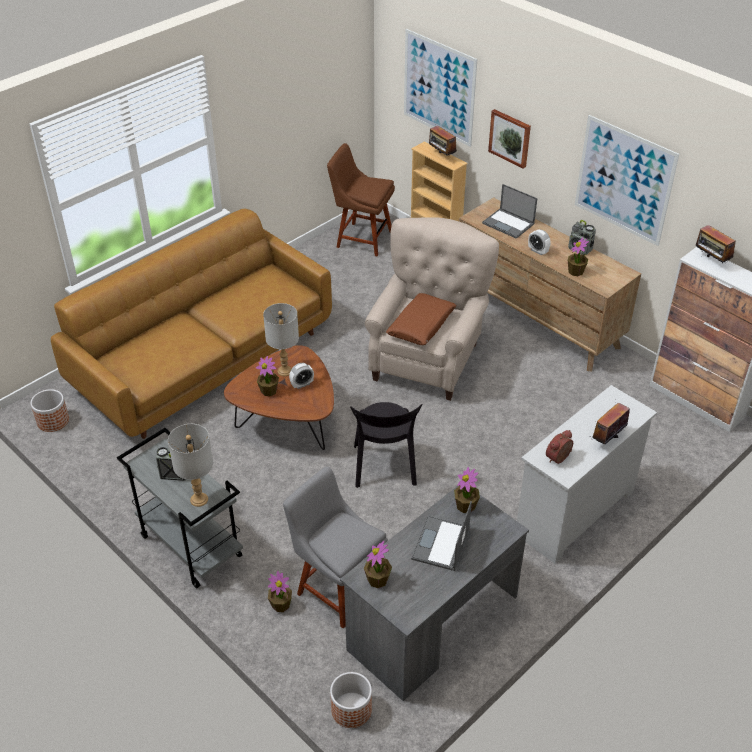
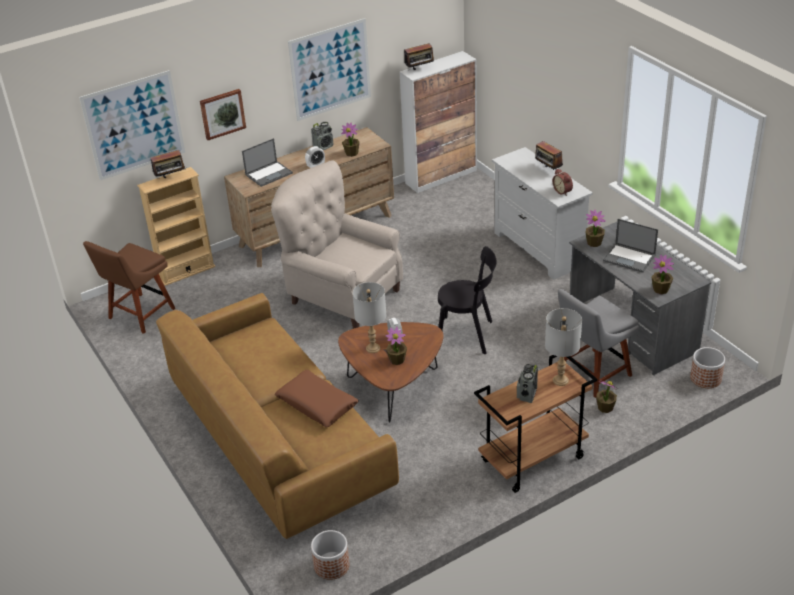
camera: 75 degrees left, 5 degrees down
(190, 546) = (532, 460): grey cart -> brown cart
(421, 325) = (355, 256): brown pillow -> brown pillow (317, 404)

